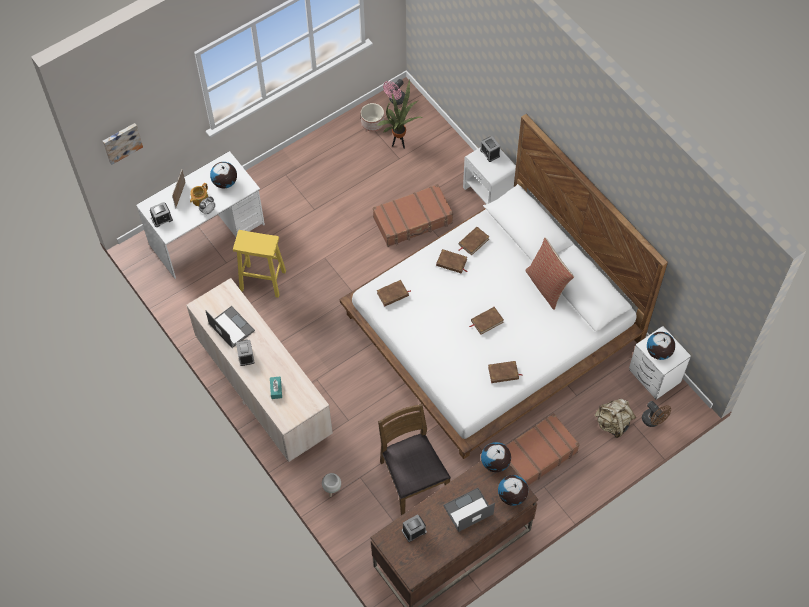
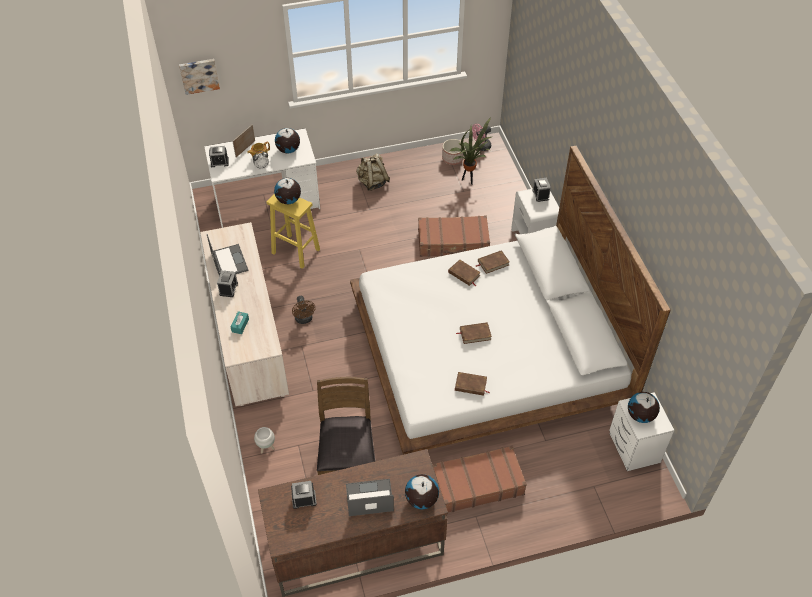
camera: 20 degrees right, 10 degrees down
(393, 294) = (395, 284): brown book -> none
(495, 463) = (418, 461): globe -> globe (288, 200)
(547, 286) = (548, 321): pillow -> none
(613, 423) = (573, 479): beige backpack -> beige backpack (372, 183)
(653, 421) = (616, 491): brown fan -> brown fan (304, 319)

